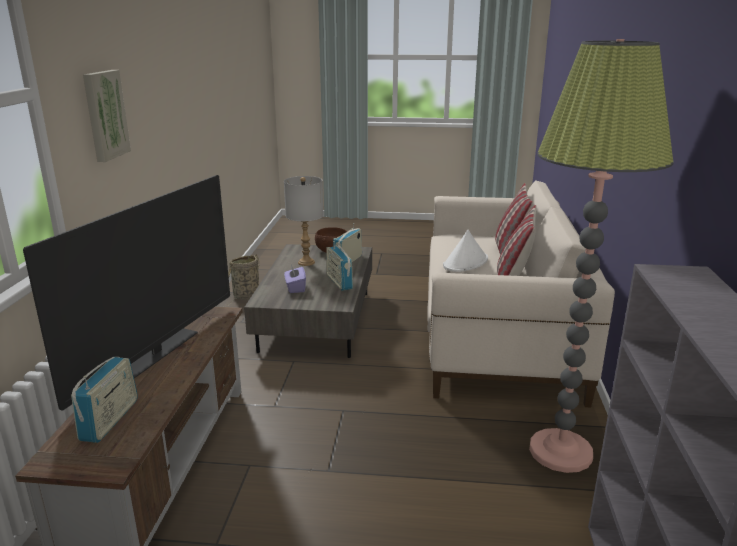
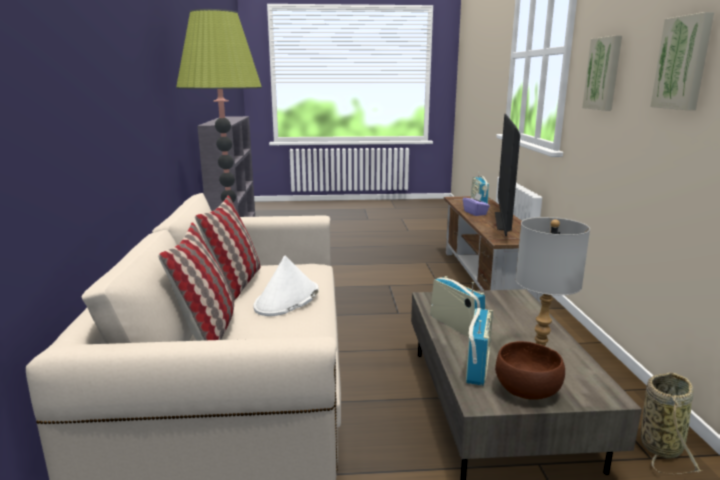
camera: 170 degrees right, 5 degrees down
(161, 90) = (683, 63): none -> picture
(295, 288) = (501, 312): purple tissue box -> purple tissue box (475, 213)

